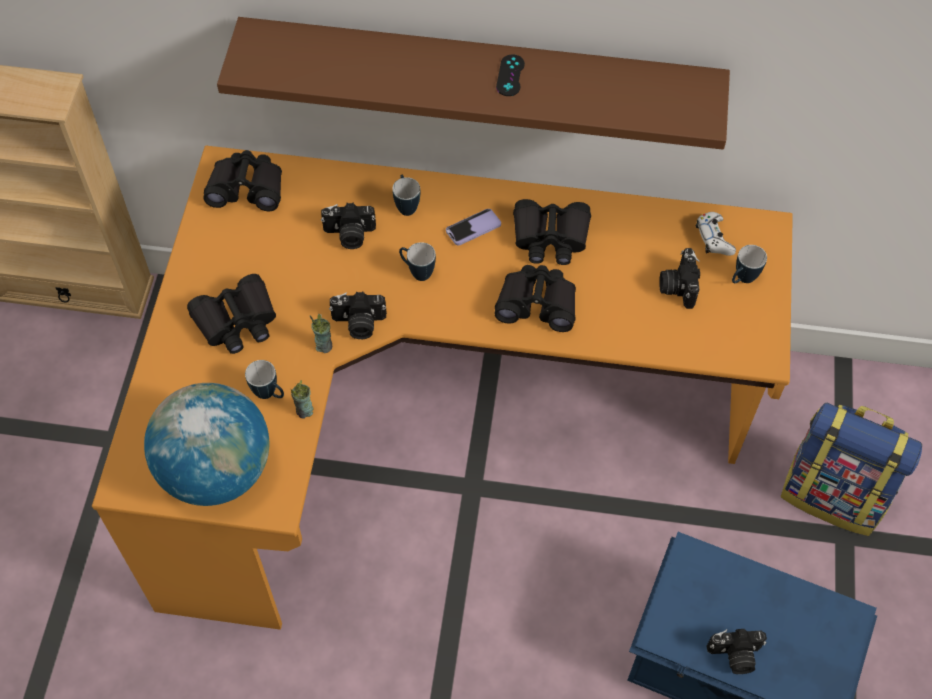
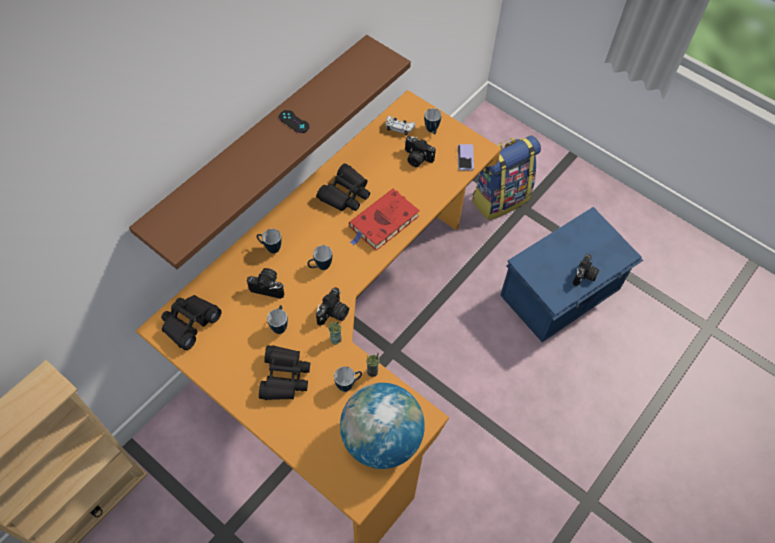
camera: 60 degrees left, 0 degrees up
(304, 277) = (280, 325): none -> mug
(349, 235) = (268, 287): camera -> camera turned 105 degrees counterclockwise
(473, 228) = (311, 225): phone -> phone (465, 158)
(537, 304) = (383, 223): black binoculars -> red book

